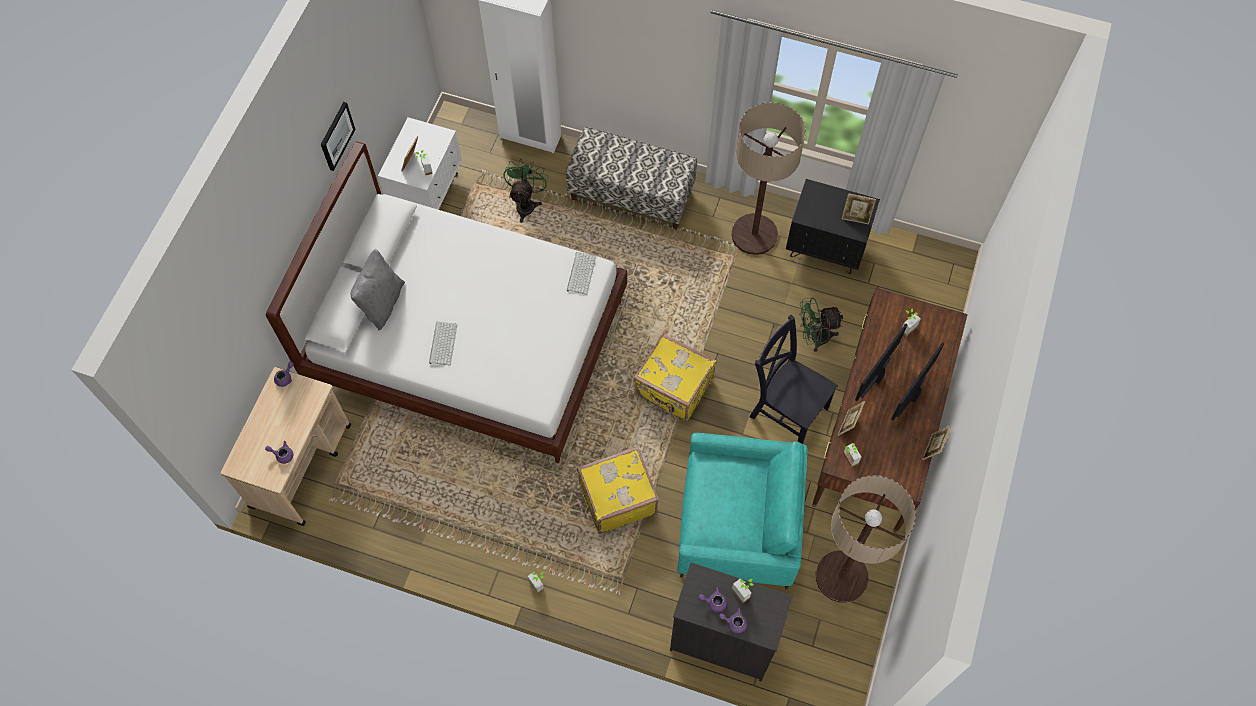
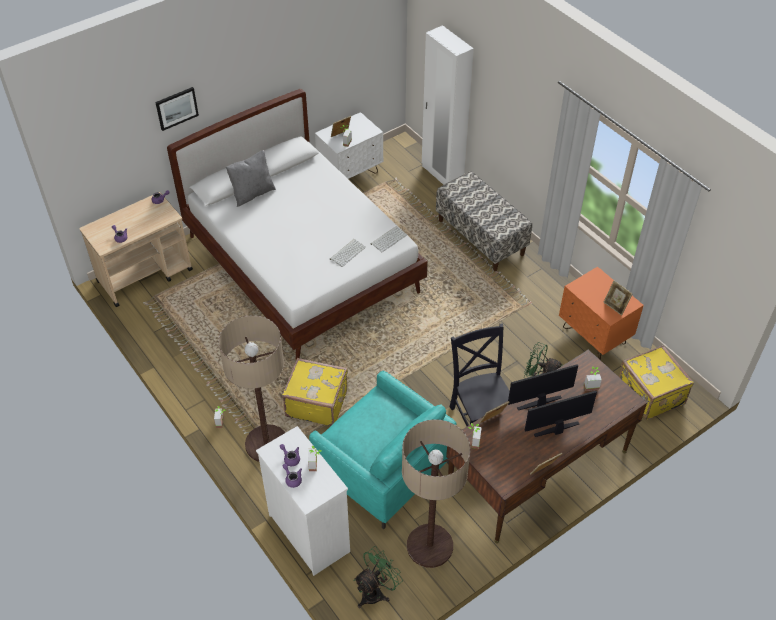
camera: 35 degrees right, 15 degrees down
(336, 136) = (284, 71): picture -> picture (176, 108)
(442, 343) = (267, 232): keyboard -> keyboard (347, 252)
(526, 203) = (407, 208): green fan -> green fan (376, 591)
(673, 389) = (411, 361): yellow suitcase -> yellow suitcase (649, 394)
(721, 641) = (309, 532): black dresser -> white dresser
(754, 234) = (547, 301): floor lamp -> floor lamp (266, 444)
(825, 248) = (594, 336): black nightstand -> orange nightstand

